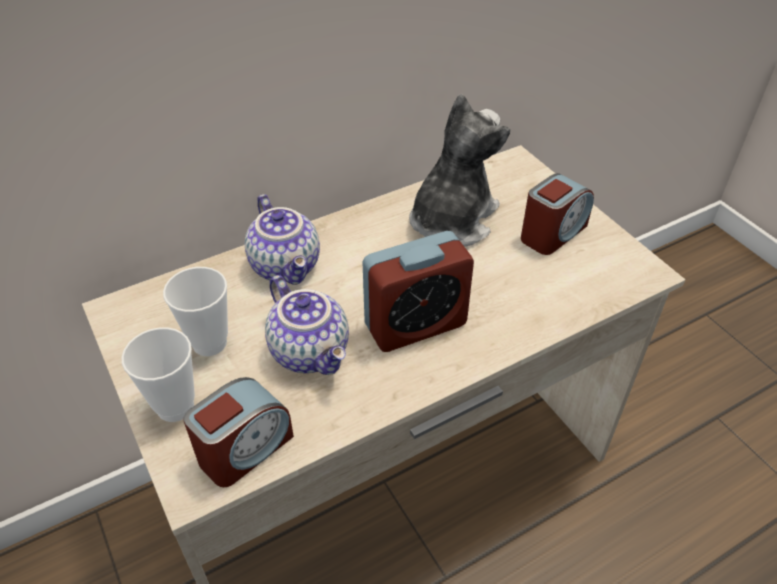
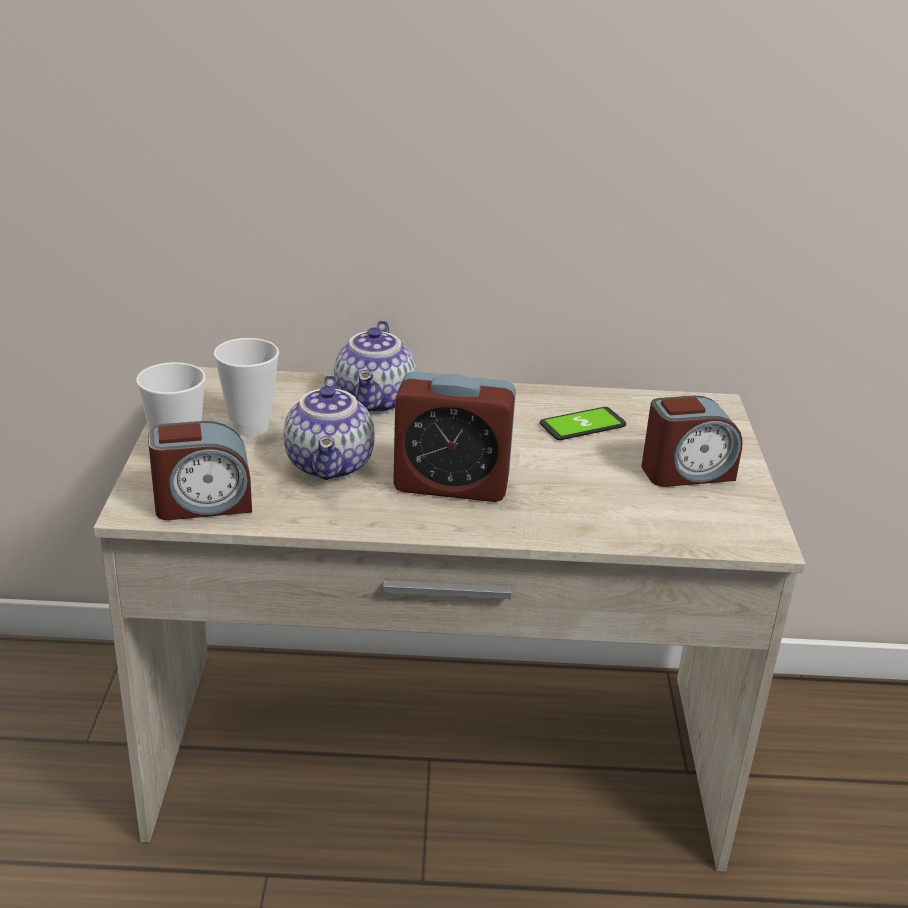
camera: 30 degrees right, 15 degrees down
(451, 220) = (582, 425): plush toy -> phone

